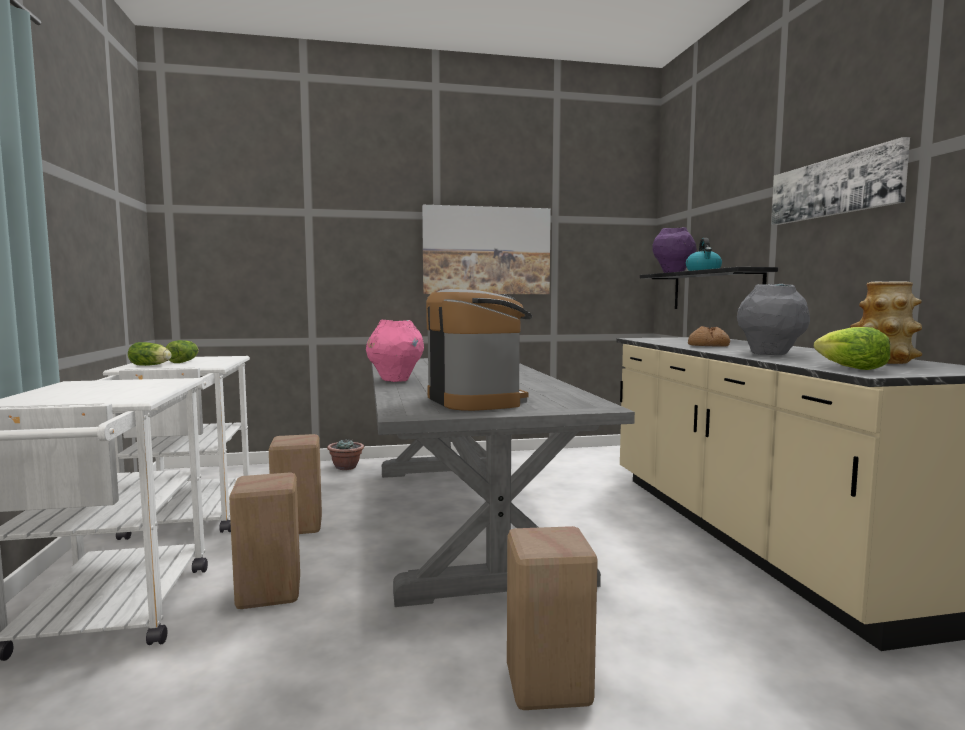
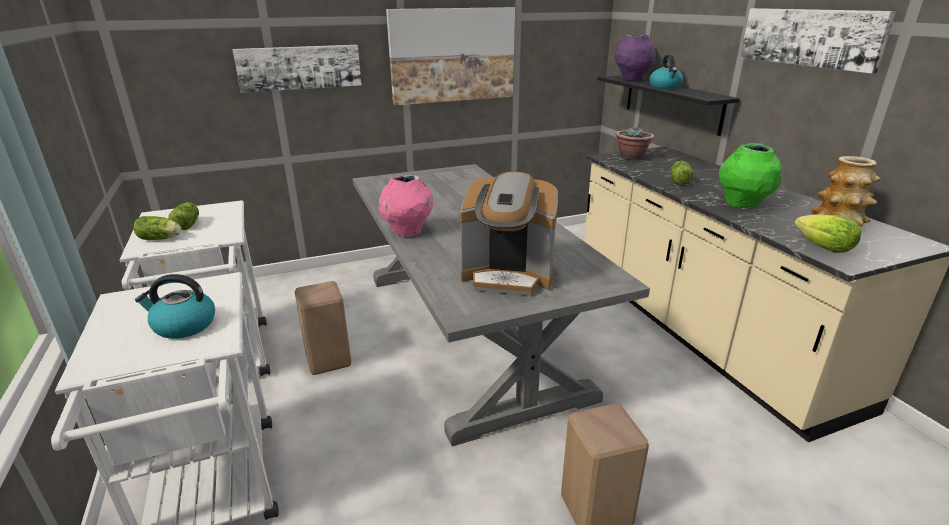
camera: 10 degrees left, 20 degrees up
(114, 393) = (184, 326): none -> kettle
(267, 593) = (339, 445): beige stool -> none
(335, 253) = (299, 67): none -> picture
(346, 467) = (338, 276): potted plant -> potted plant (631, 157)
(477, 400) = (508, 276): coffee machine -> coffee machine turned 135 degrees clockwise
(708, 346) = (679, 180): bread -> lettuce
(770, 354) = (742, 205): grey vase -> green vase

